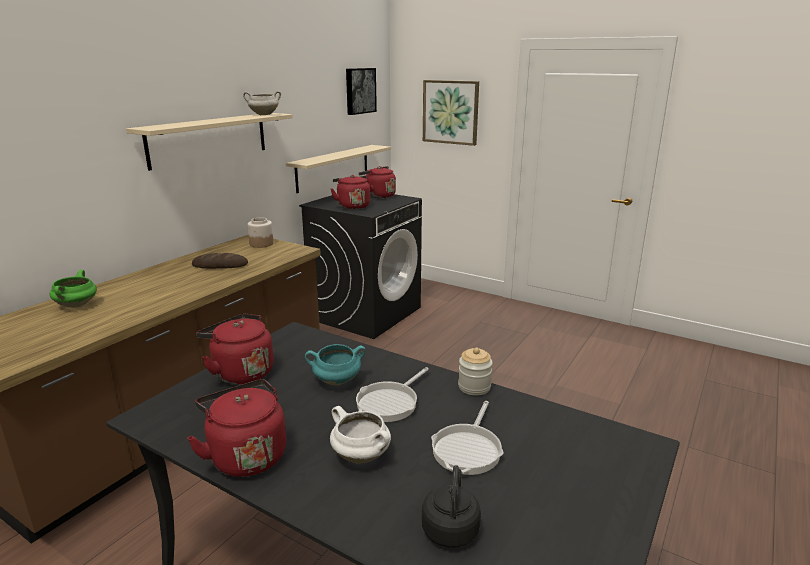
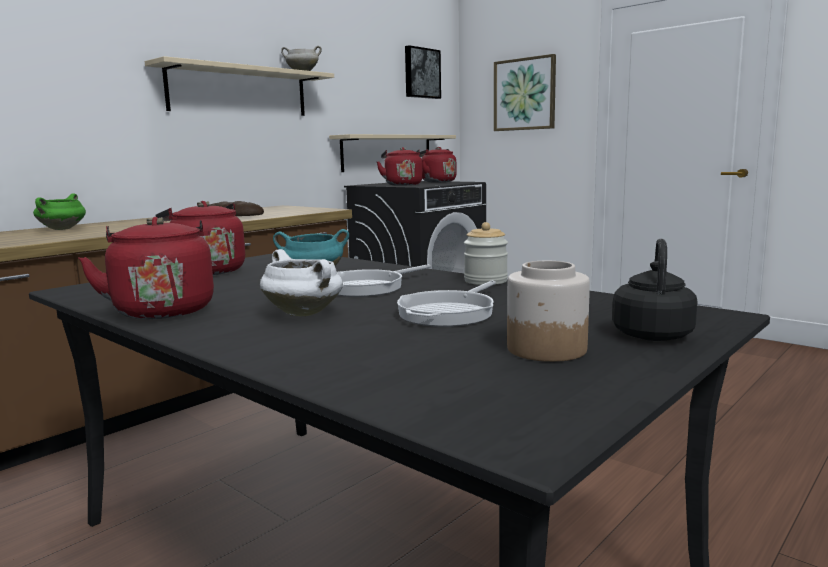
camera: 10 degrees right, 10 degrees down
(261, 244) = (288, 208): jar -> jar (545, 349)
(450, 528) = (385, 356): black kettle -> black kettle (652, 334)

